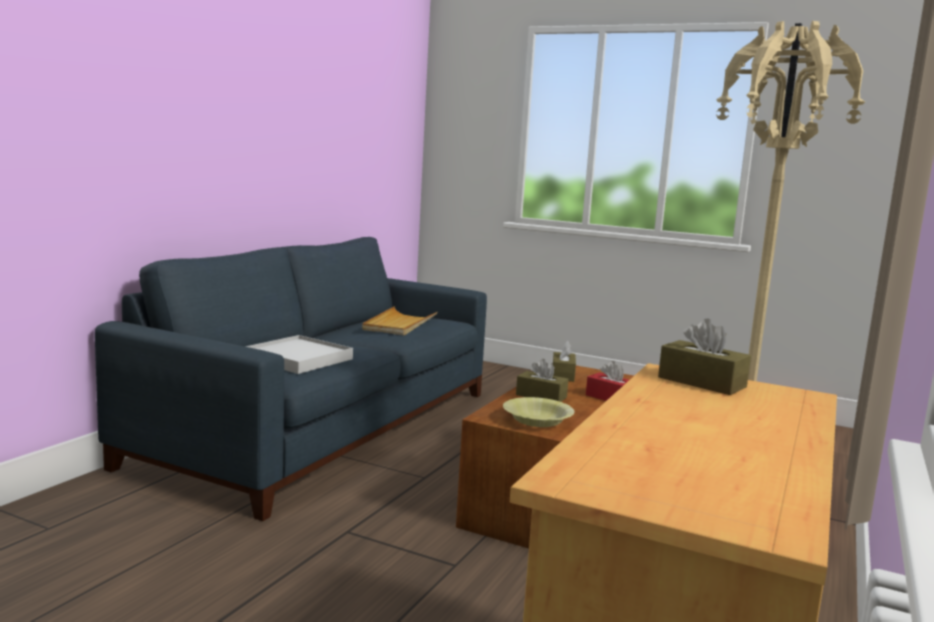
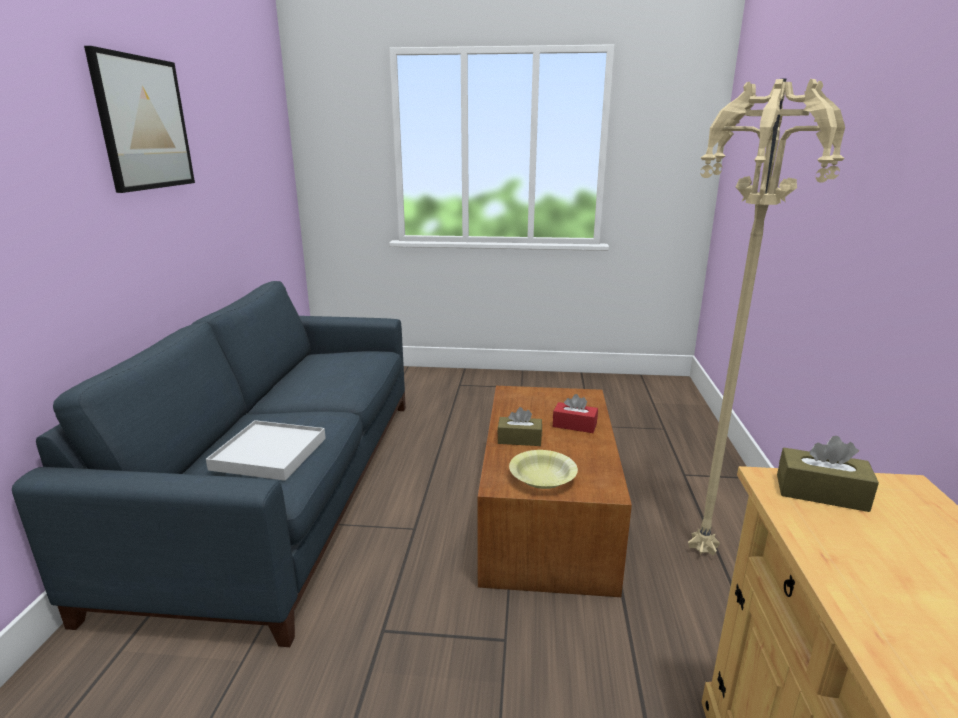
camera: 20 degrees left, 10 degrees up
(271, 73) = (143, 123): none -> picture
(399, 324) = (335, 371): beige tray -> none
(562, 375) = (515, 403): brown tissue box -> none

